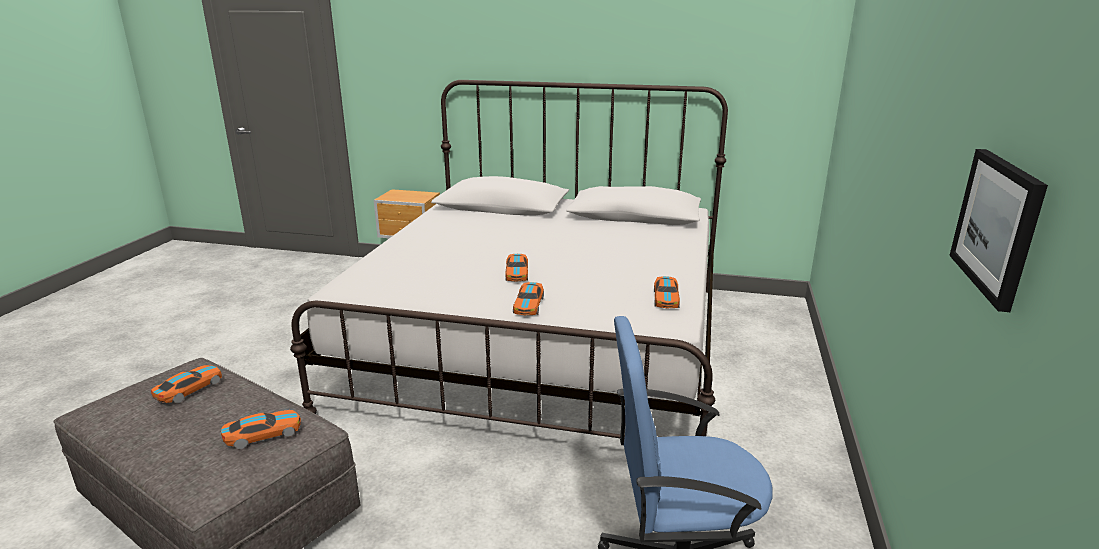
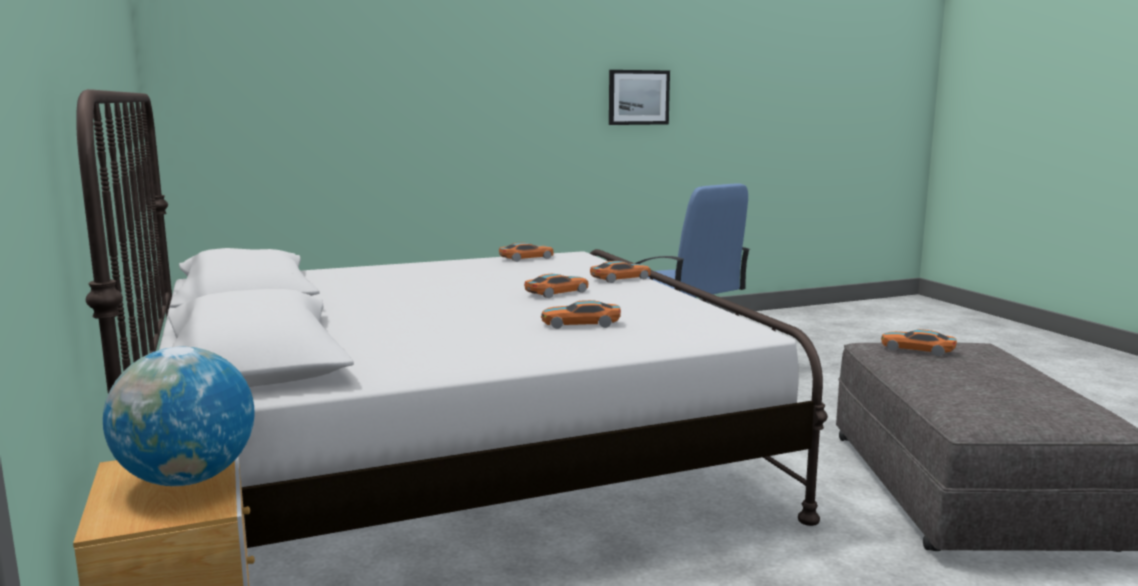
camera: 125 degrees left, 10 degrees down
(189, 389) = (978, 393): toy car -> toy car (580, 323)
(407, 197) = (187, 479): none -> globe

